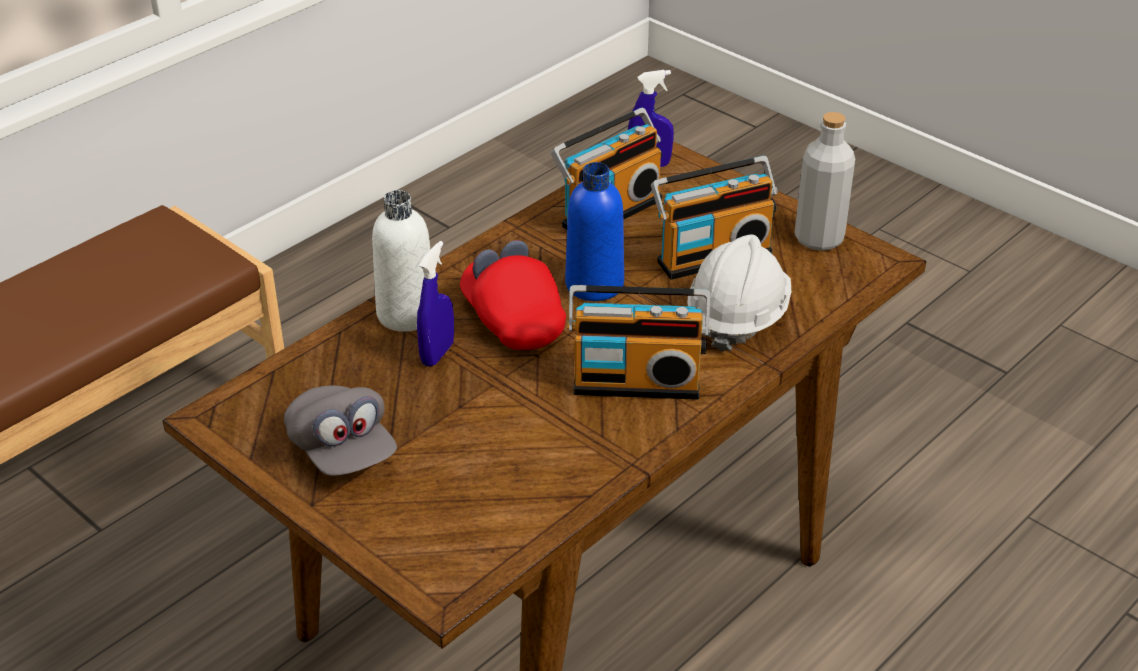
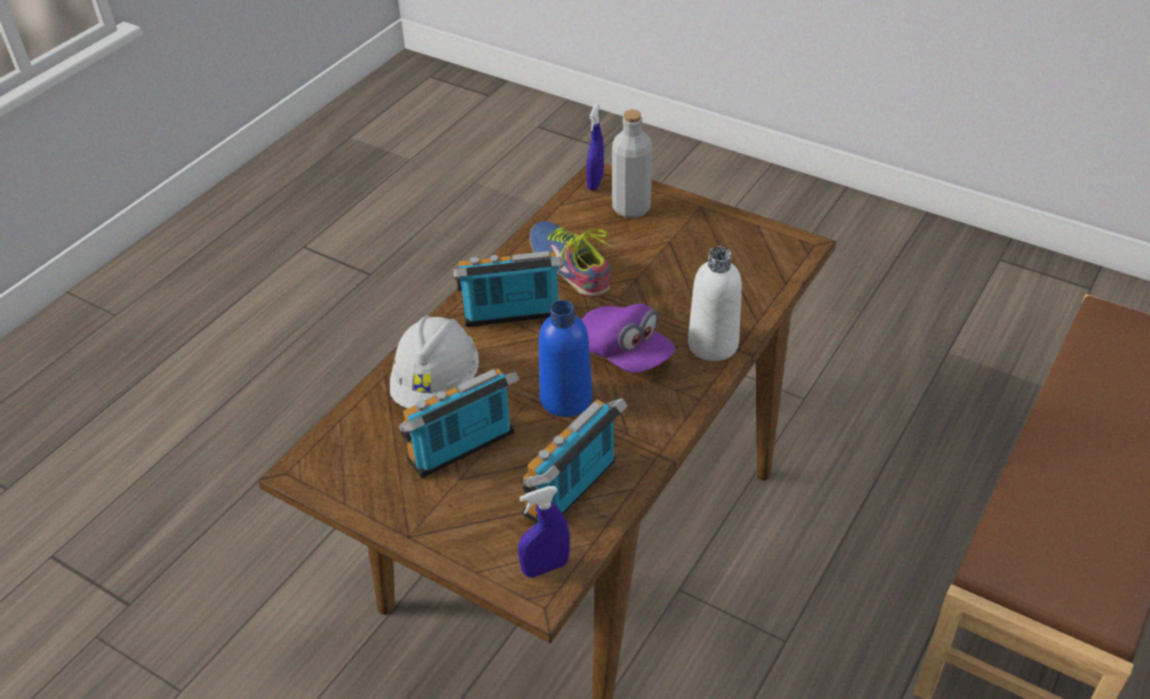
camera: 170 degrees right, 5 degrees up
(342, 451) = (700, 238): grey cap -> none
(437, 354) = (671, 315): blue spray bottle -> blue spray bottle (595, 182)
(512, 319) = (625, 354): red cap -> purple cap
(543, 437) = (569, 266): none -> shoe
(819, 238) = (360, 489): grey bottle -> grey bottle (631, 208)

